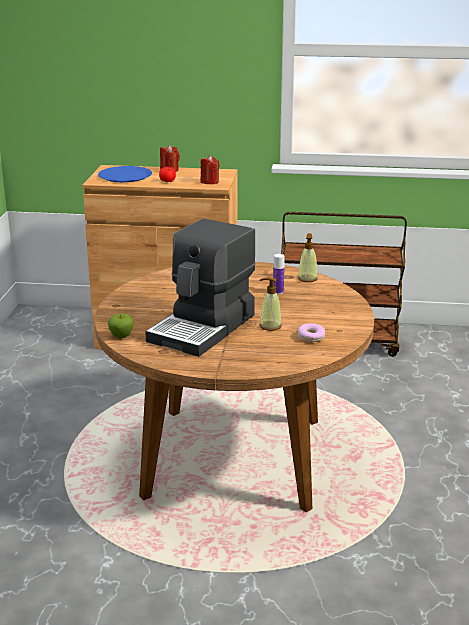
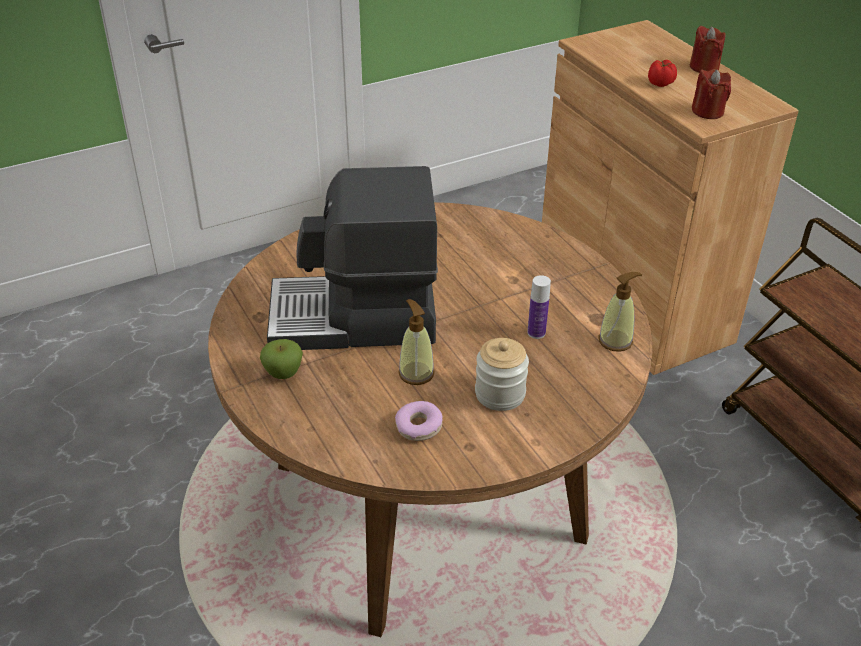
camera: 55 degrees right, 15 degrees up
(121, 336) = (272, 267): apple -> apple (283, 373)
(125, 175) = (632, 49): blue plate -> none
(311, 313) = (500, 394): none -> jar

